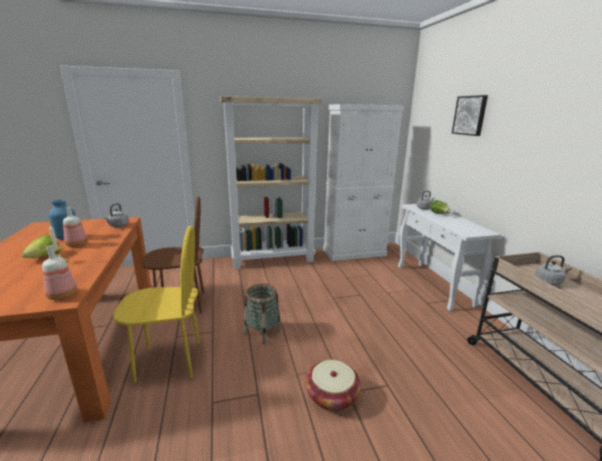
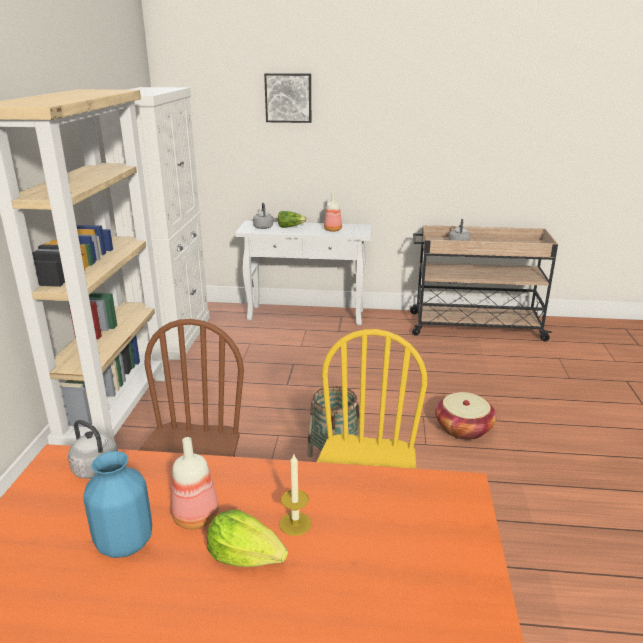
camera: 70 degrees left, 5 degrees up
(63, 295) = (446, 491): bottle -> bottle (332, 230)

